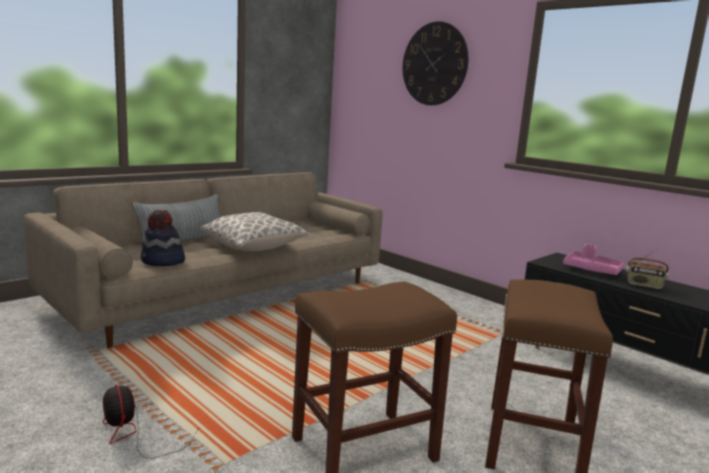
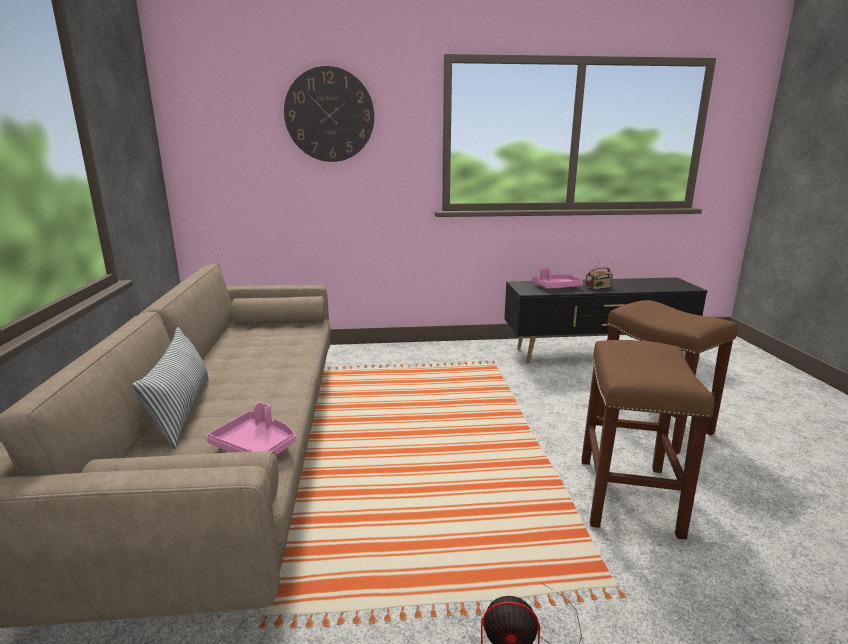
camera: 50 degrees left, 5 degrees up
(162, 262) = (256, 446): hat -> pink tray
(253, 248) = (283, 378): pillow -> none

